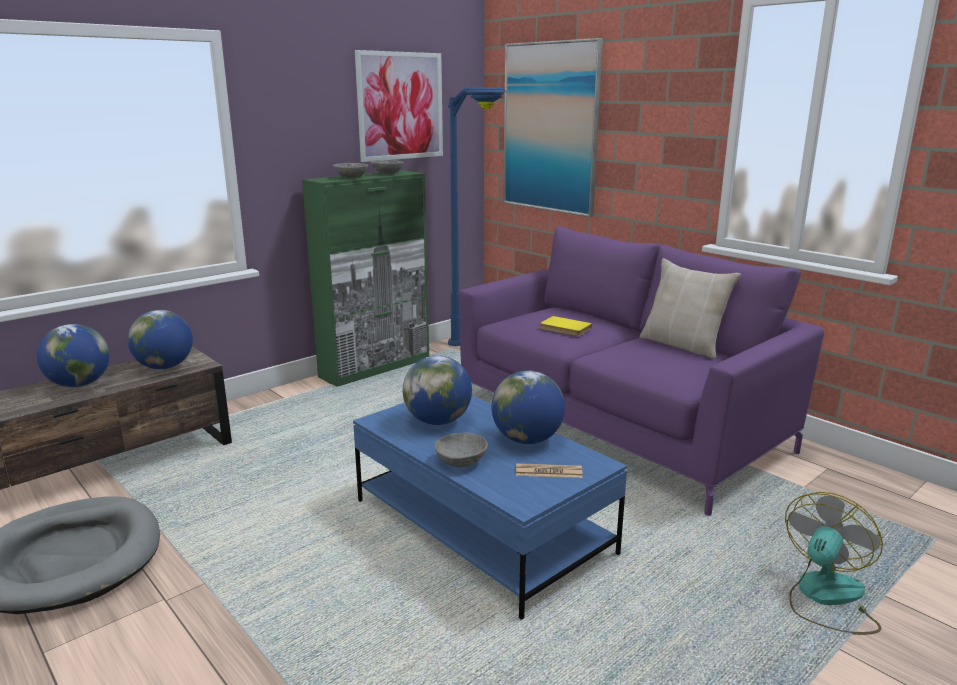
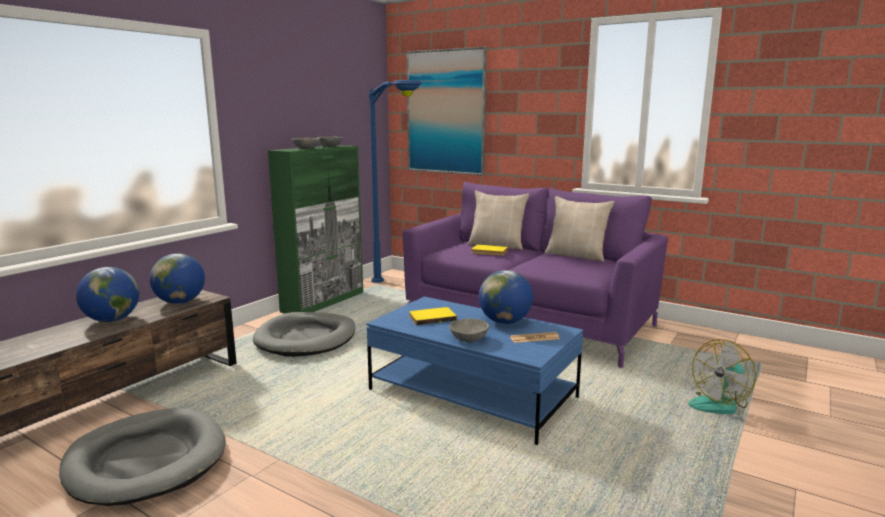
camera: 15 degrees left, 5 degrees down
(327, 417) = (306, 338): none -> grey dog bed
(400, 106) = (333, 95): picture -> none
(438, 421) = (432, 317): globe -> yellow book
(584, 318) = (497, 245): none -> beige pillow
(826, 598) = (719, 404): fan -> fan turned 150 degrees counterclockwise

